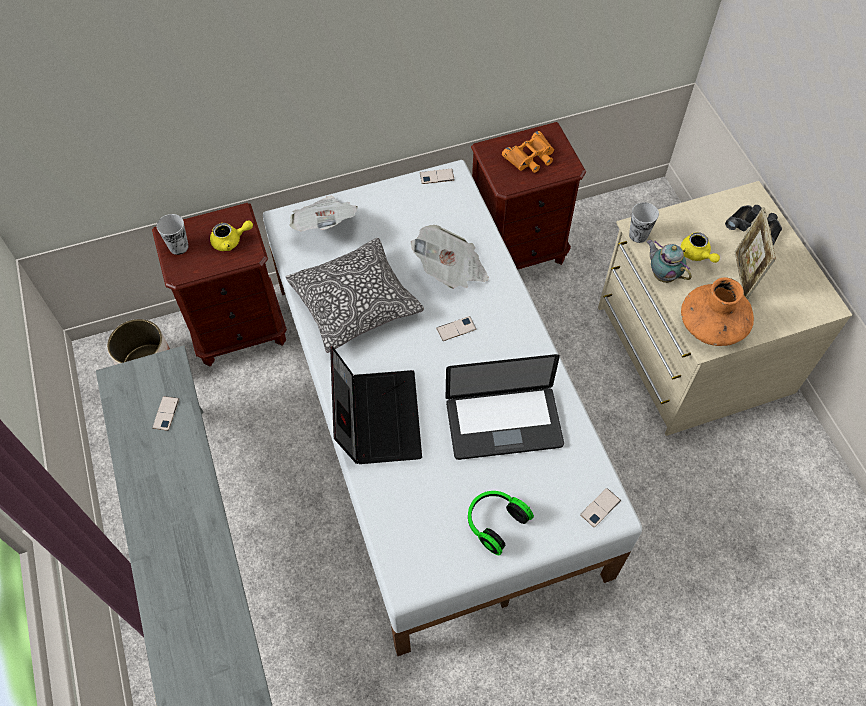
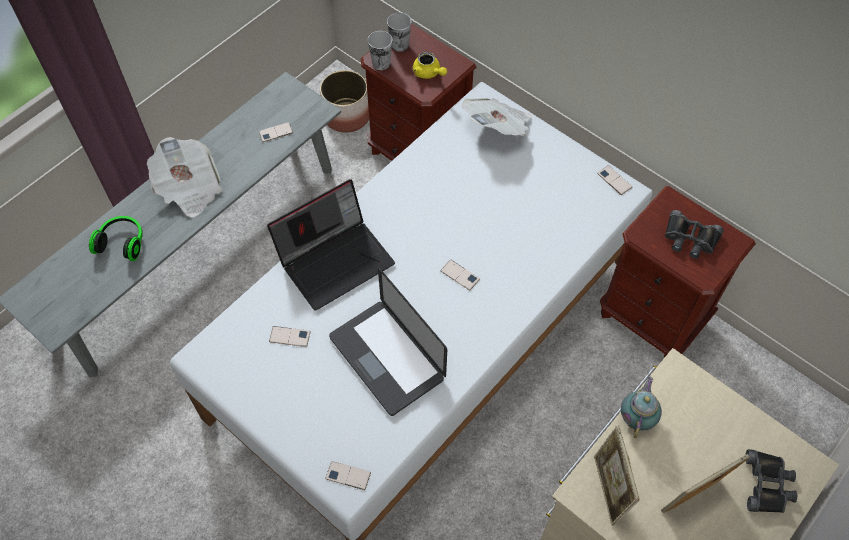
camera: 60 degrees right, 0 degrees up
(355, 303) = (435, 189): pillow -> none
(434, 493) = (289, 336): none -> phone
(451, 270) = (519, 241): newspaper -> newspaper (189, 188)
(494, 522) = (287, 395): headphones -> headphones (122, 242)
(530, 157) = (690, 239): orange binoculars -> black binoculars
(638, 235) = (670, 375): cup -> cup (381, 63)
(696, 255) = (686, 440): yellow teapot -> none
(712, 325) = (607, 490): orange vase -> picture frame

